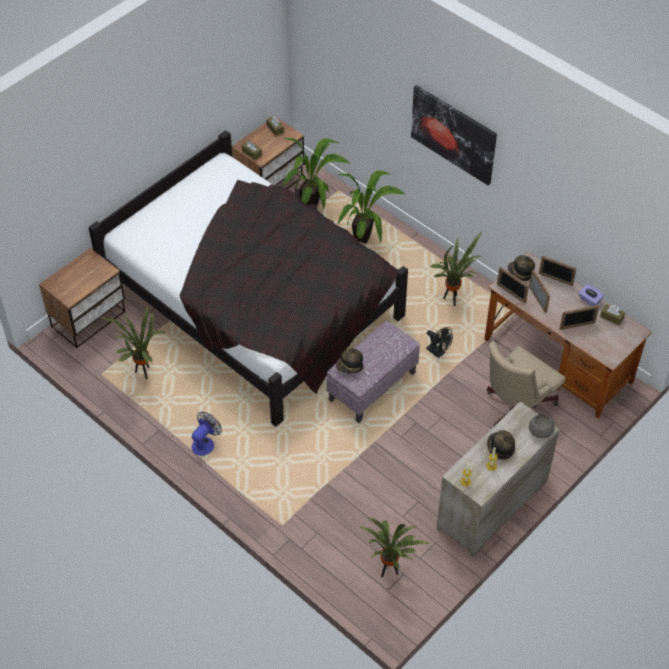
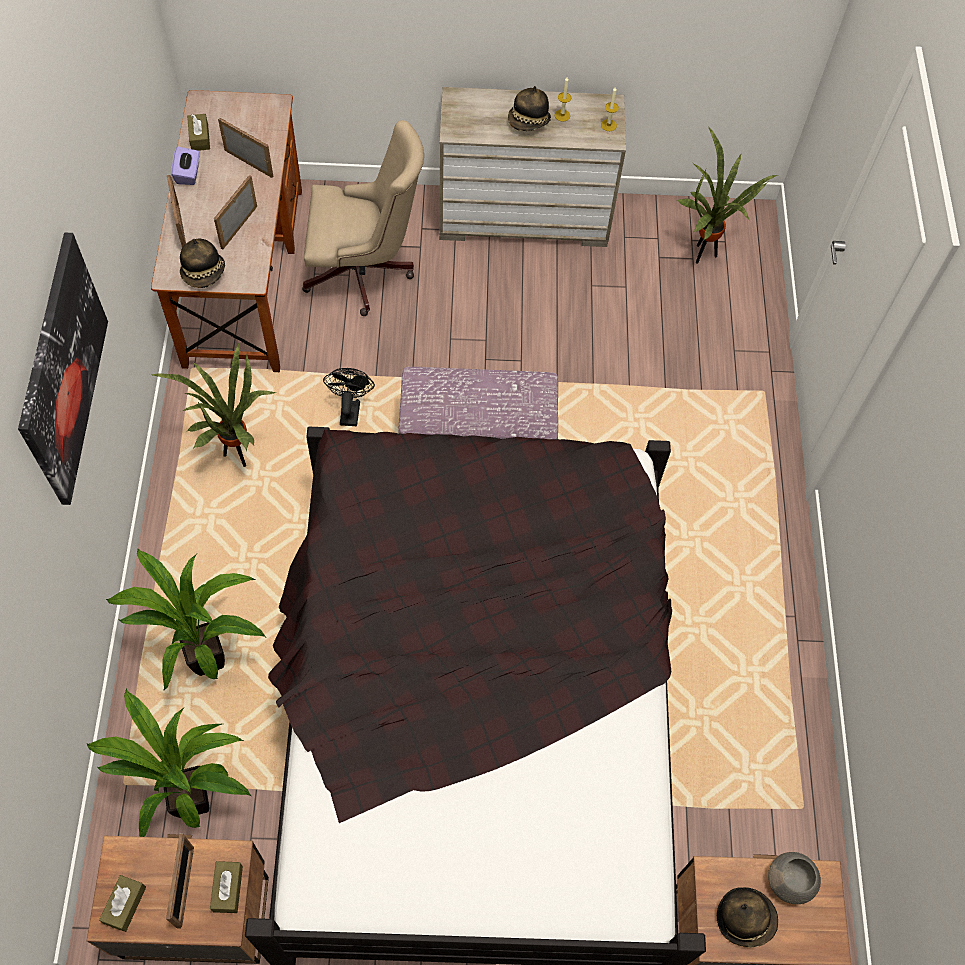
camera: 135 degrees left, 10 degrees up
(143, 372) = (741, 751): potted plant -> none
(205, 443) = (755, 566): fan -> none
(349, 367) = (526, 412): hat -> hat (745, 918)
(511, 293) = (254, 261): picture frame -> picture frame (185, 886)
(540, 431) = (466, 100): grey bowl -> grey bowl (790, 882)

